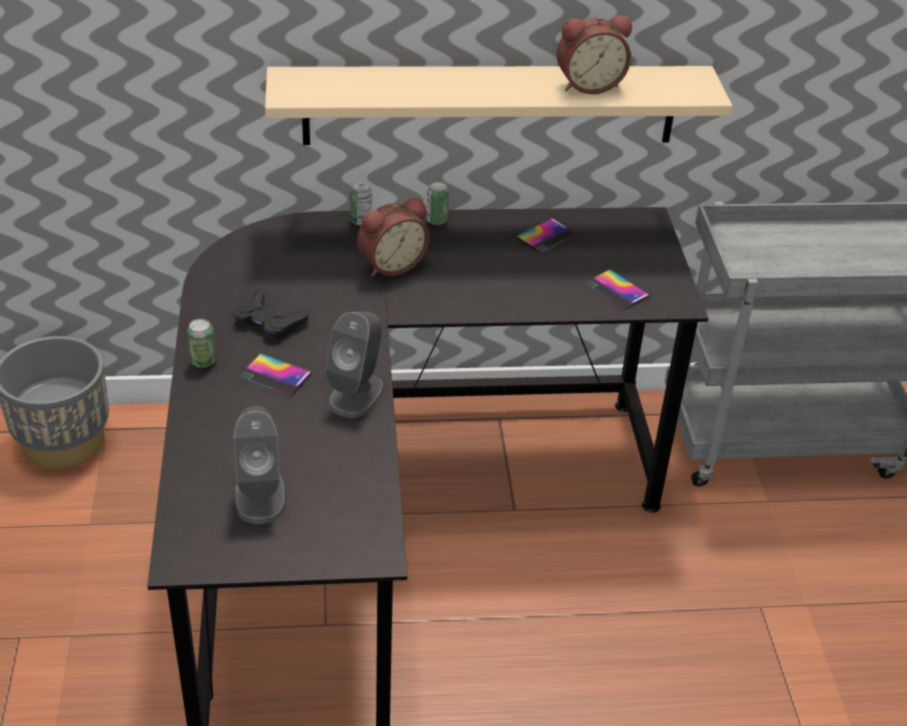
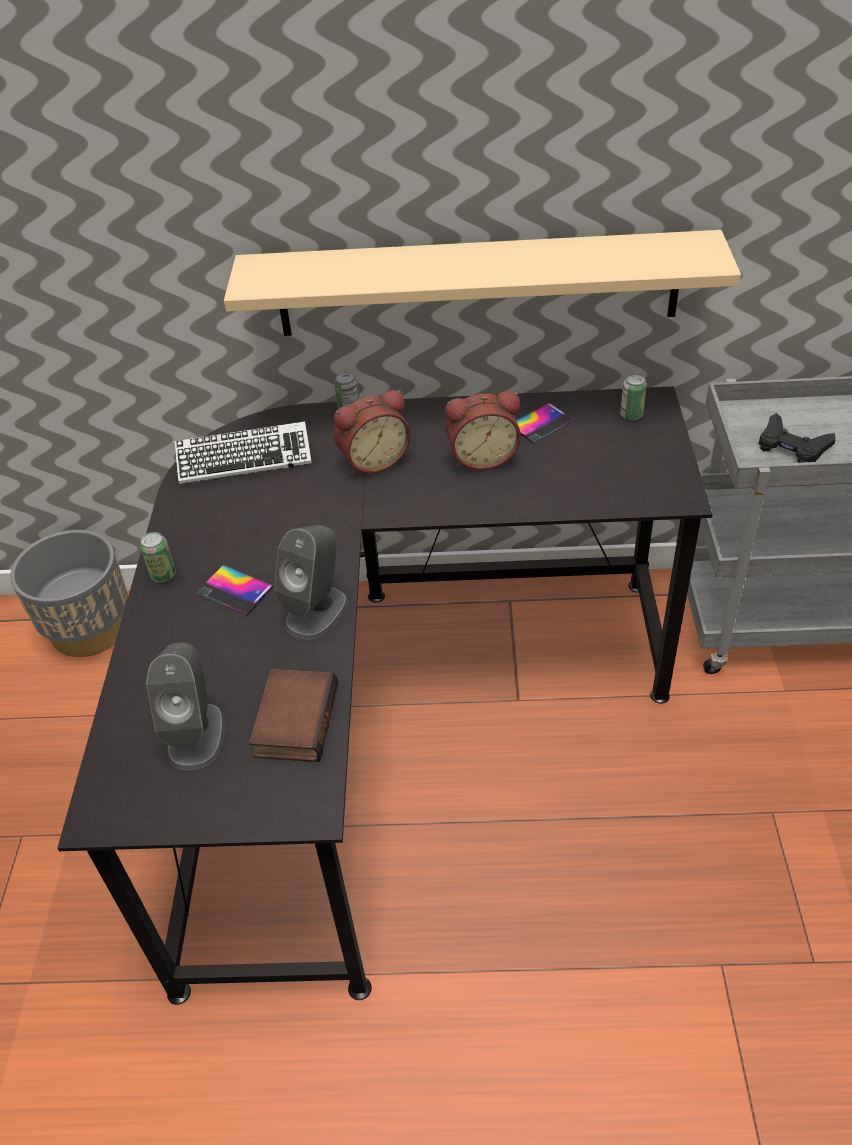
camera: 10 degrees right, 5 degrees up
(264, 261) = (244, 460): none -> keyboard
(268, 322) = (237, 528): black game controller -> black game controller (792, 446)
(349, 483) = (293, 720): none -> book
(436, 220) = (427, 409): can -> can (631, 415)
(588, 84) = (578, 258): alarm clock -> alarm clock (482, 457)
(616, 290) = (612, 483): phone -> none

